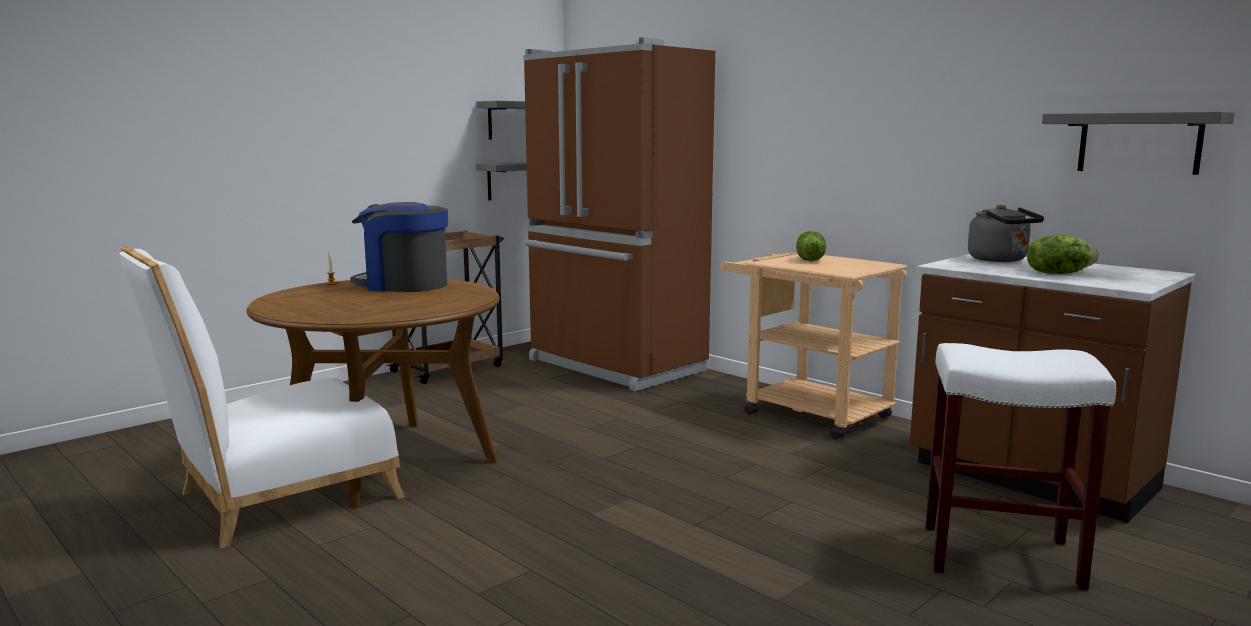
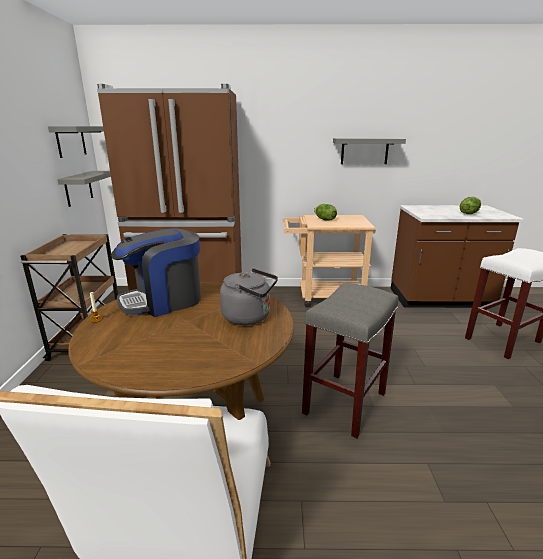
camera: 45 degrees left, 10 degrees up
(568, 498) = (345, 402): none -> grey stool
(1001, 260) = (427, 209): grey kettle -> grey kettle (249, 317)
(1139, 143) = (468, 152): grey shelf -> grey shelf (364, 151)

